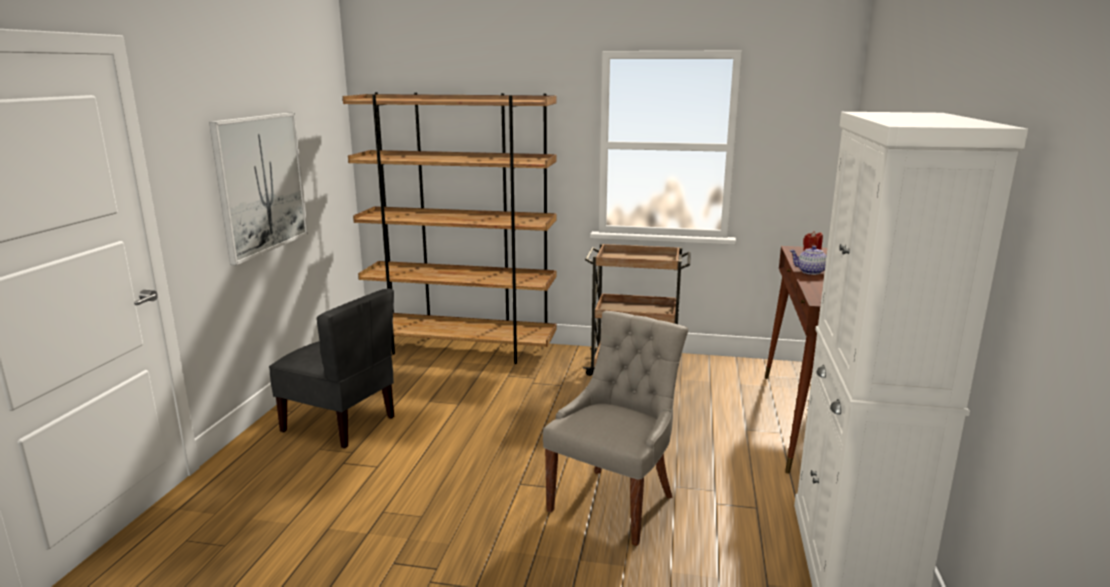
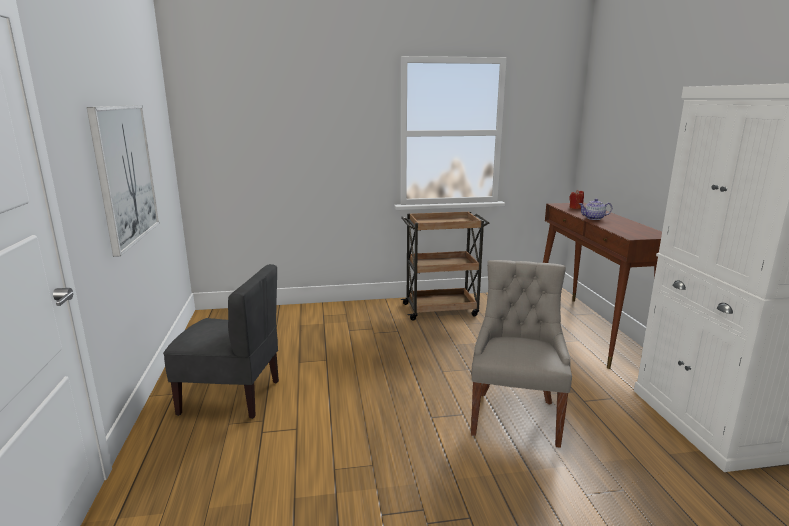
camera: 20 degrees left, 0 degrees up
(462, 349) = (293, 314): brown bookcase -> none

